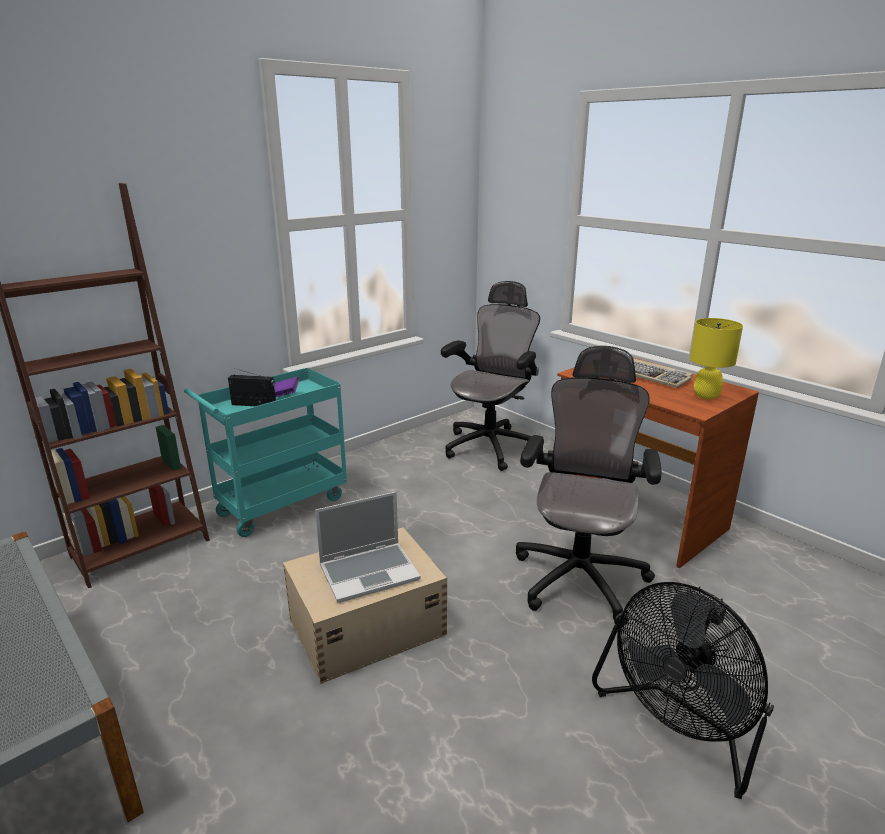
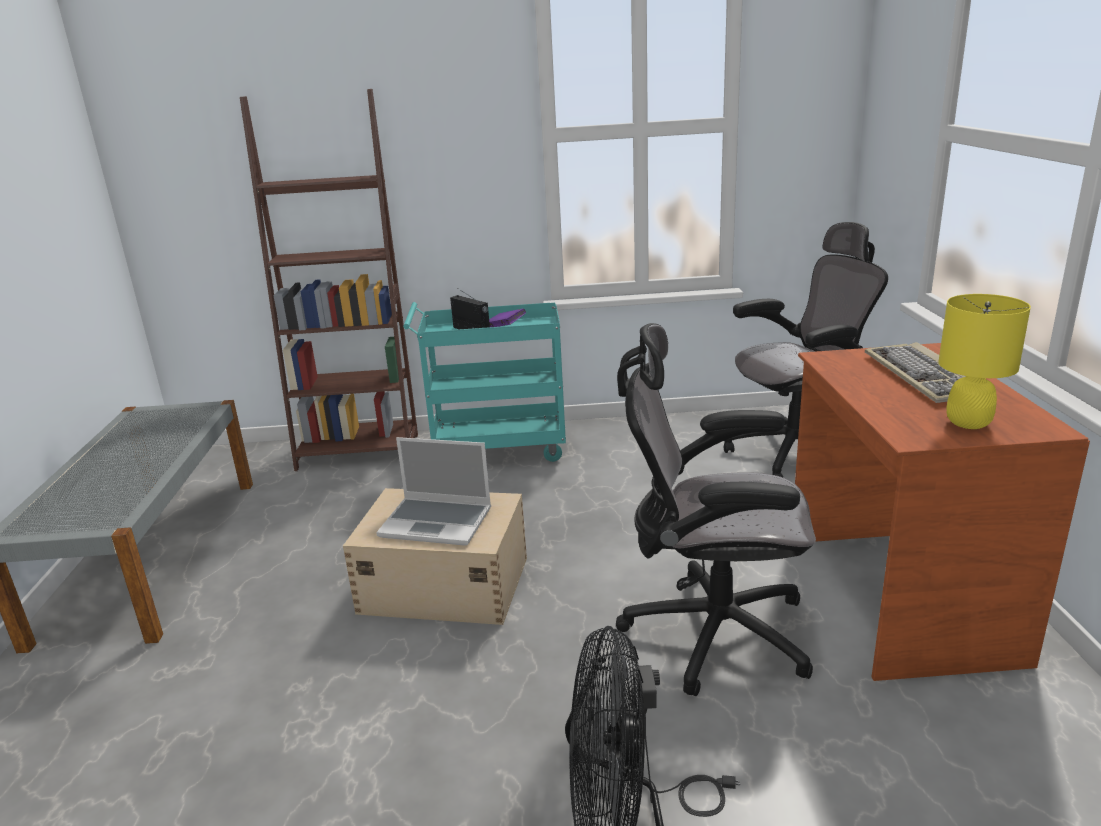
camera: 40 degrees right, 0 degrees up
(579, 578) = (715, 634): office chair -> office chair turned 135 degrees counterclockwise

